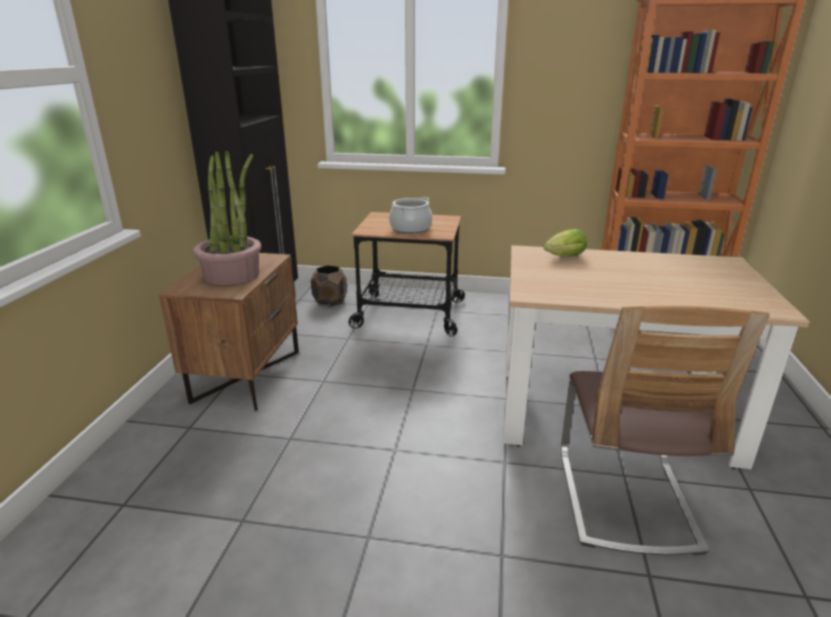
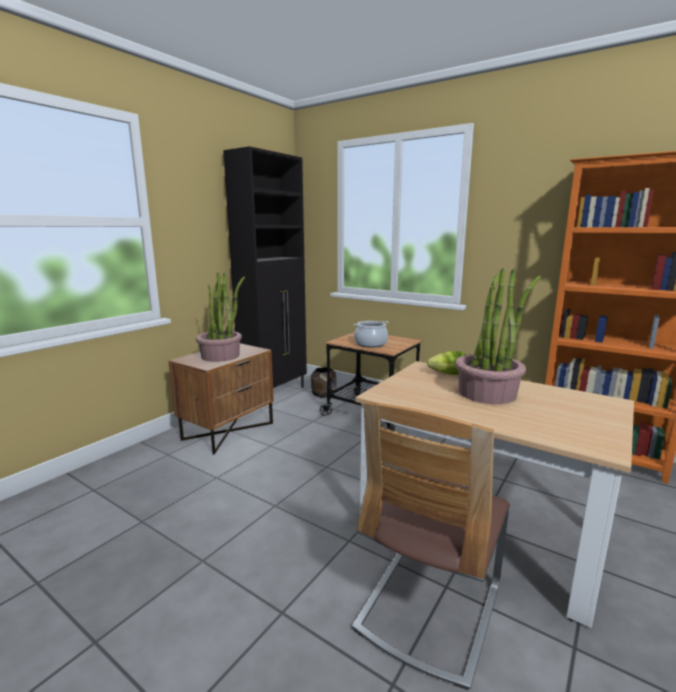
camera: 25 degrees right, 10 degrees down
(625, 272) = (487, 393): none -> potted plant

